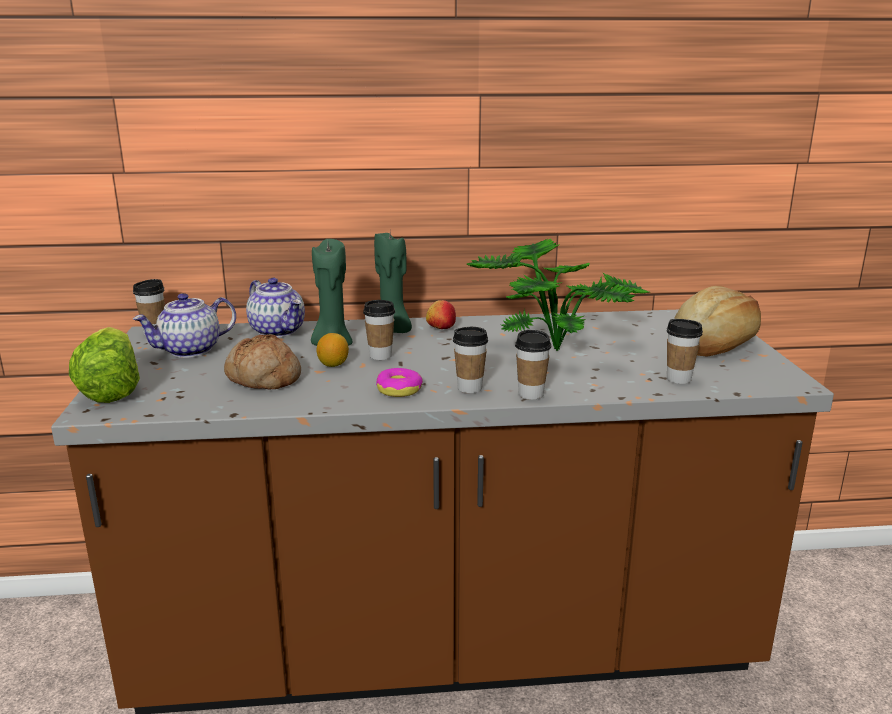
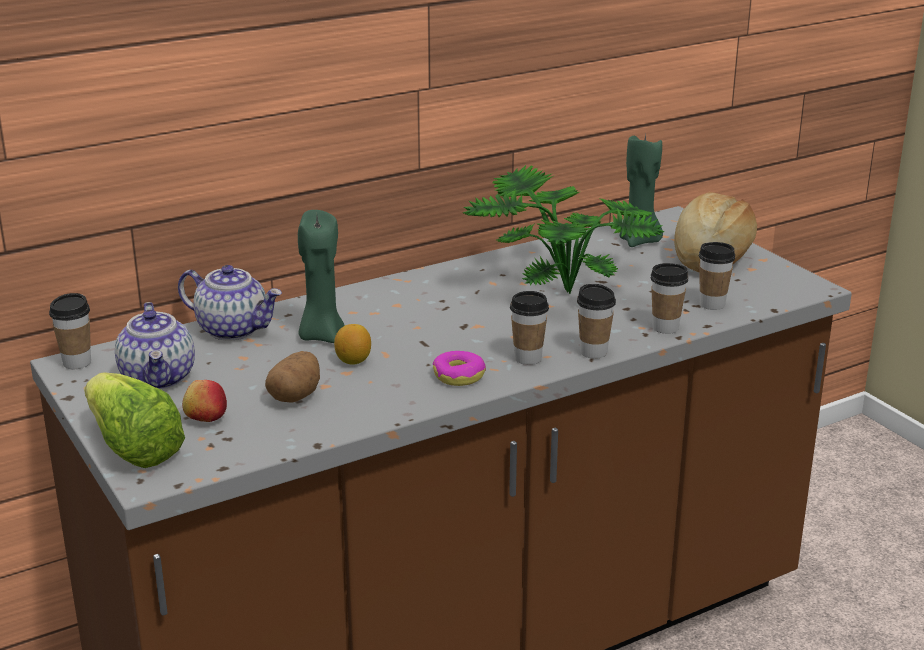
camera: 25 degrees left, 5 degrees up
(190, 350) = (159, 378): teapot -> teapot turned 45 degrees counterclockwise
(263, 378) = (295, 395): bread -> potato
(380, 356) = (392, 338): cup -> cup (665, 328)
(393, 331) = (370, 302): green candle -> green candle (640, 241)
(441, 328) = (419, 288): apple -> apple (205, 418)

